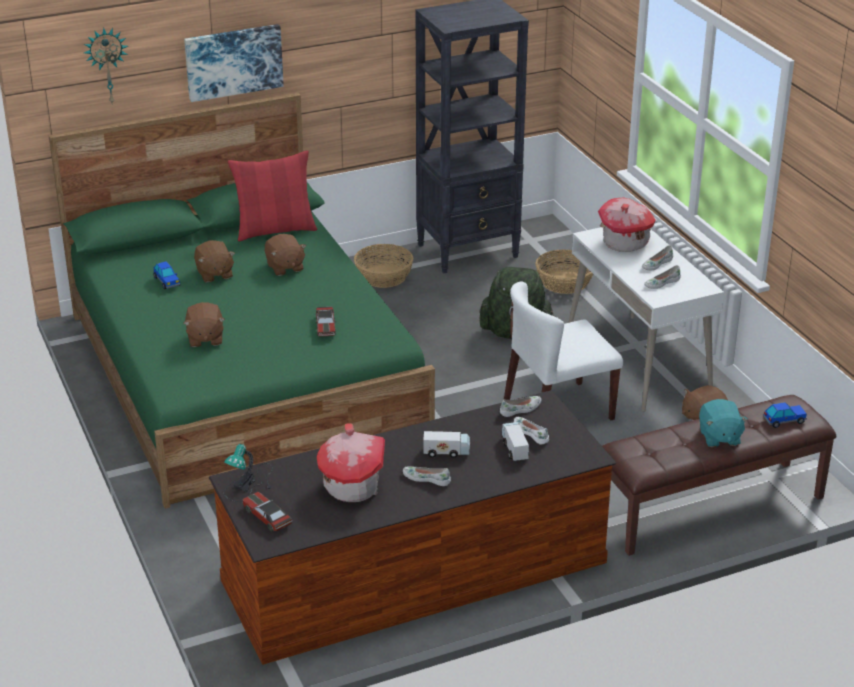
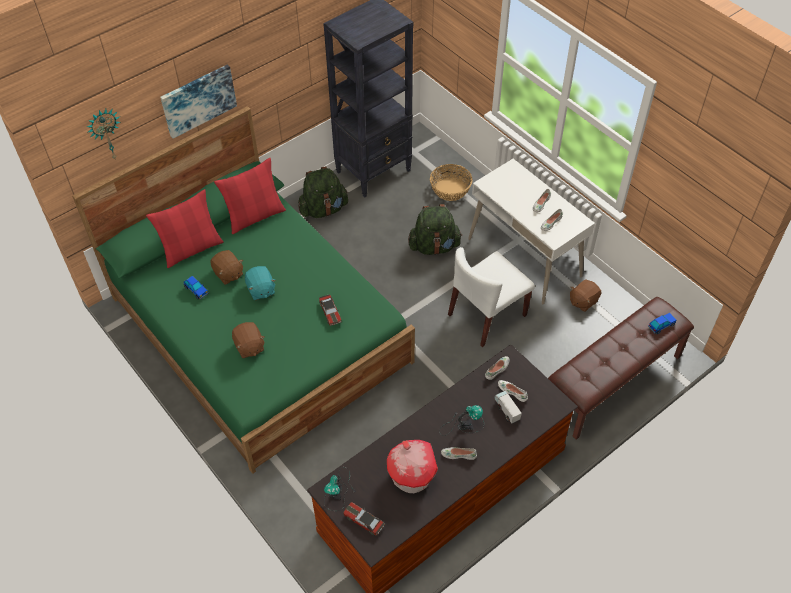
camera: 15 degrees left, 20 degrees up
(181, 246) = (191, 249): none -> red pillow
(284, 267) = (277, 255): brown plush toy -> none
(384, 276) = (323, 209): basket -> green backpack
(446, 452) = (462, 424): toy truck -> table lamp
(625, 242) = (512, 186): toy house -> none
(719, 437) = (625, 351): turquoise plush toy -> turquoise plush toy (261, 290)

